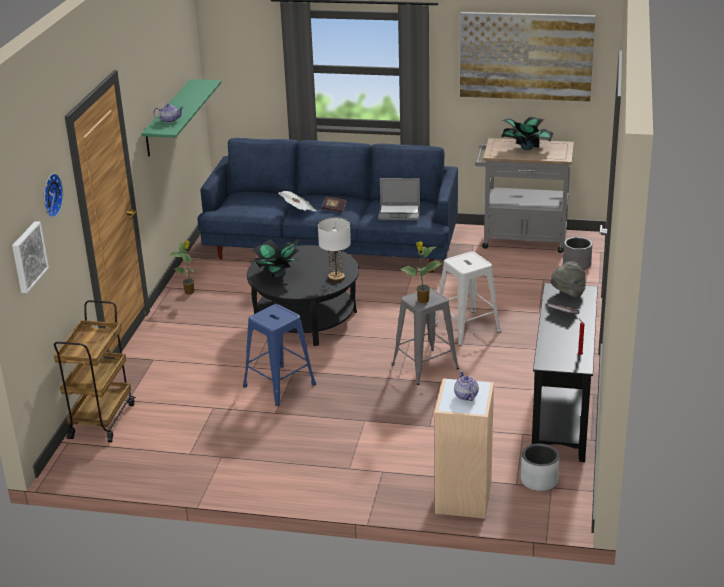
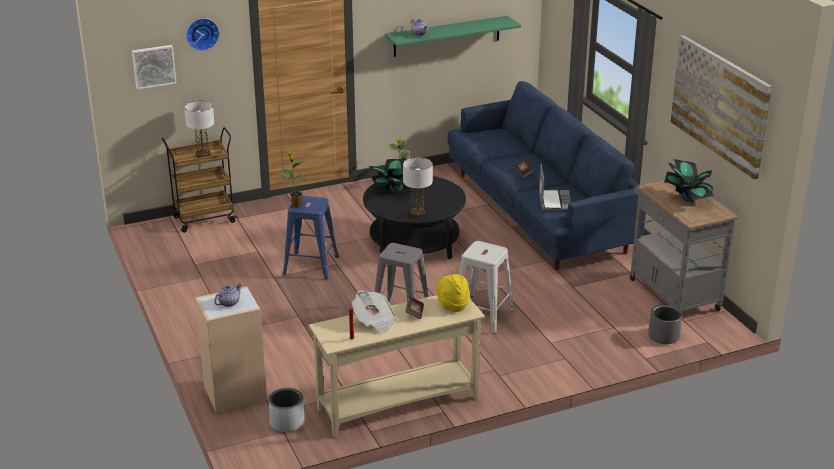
camera: 55 degrees right, 0 degrees up
(93, 341) = (202, 155): none -> table lamp
(298, 210) = (502, 160): newspaper -> newspaper (374, 322)
(400, 213) = (554, 201): laptop -> laptop turned 150 degrees counterclockwise
(422, 301) = (395, 252): potted plant -> potted plant (296, 205)
(562, 413) = (397, 404): black console table -> beige console table
(567, 294) = (452, 305): grey hat -> yellow hat

